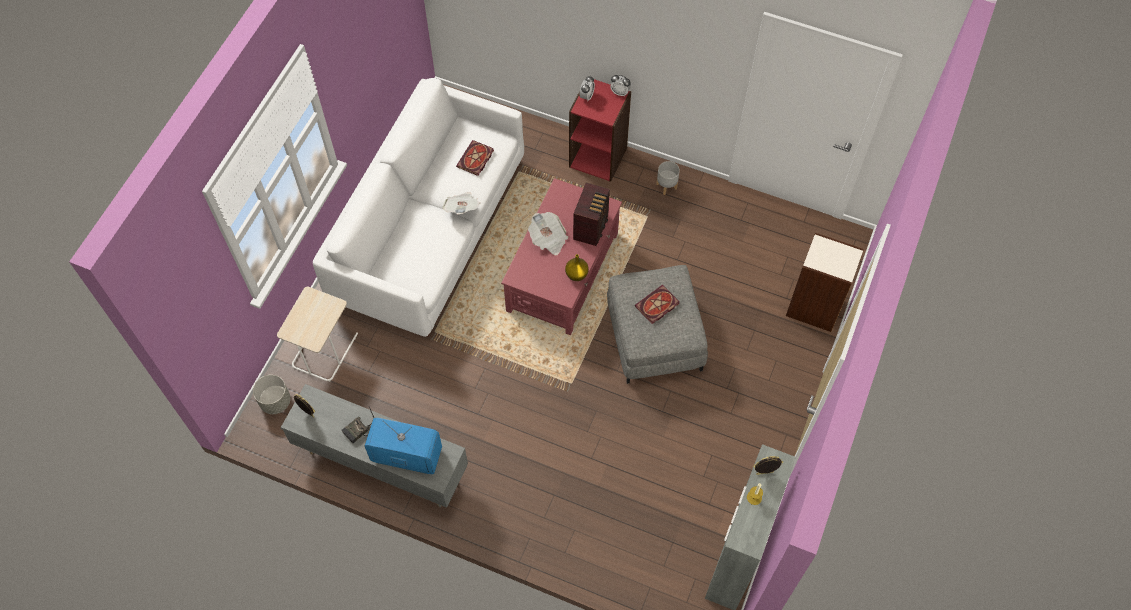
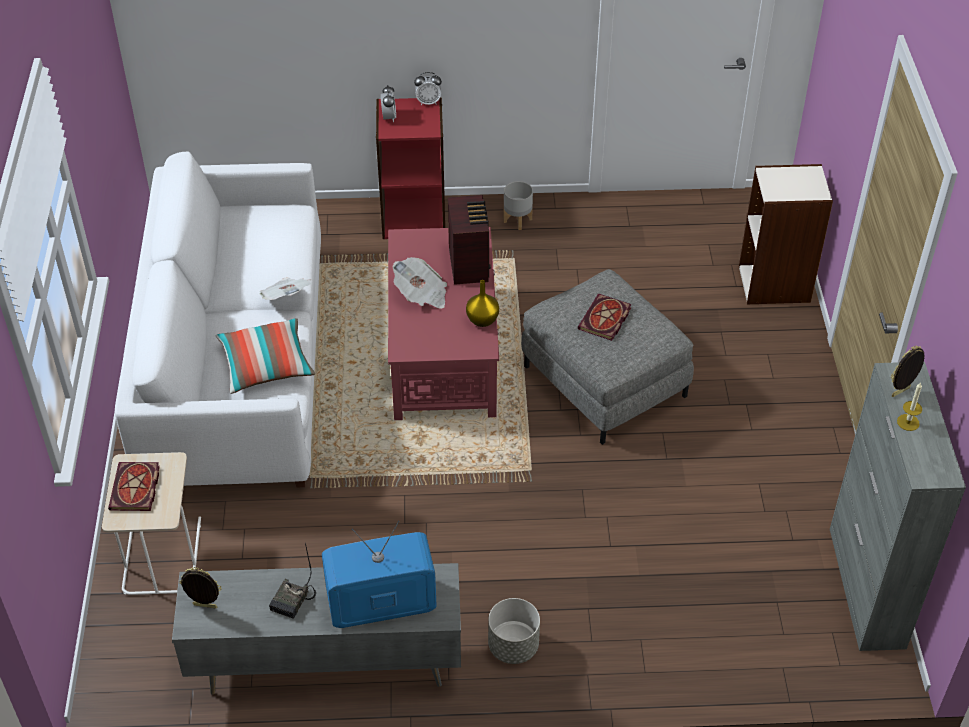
camera: 25 degrees left, 15 degrees down
(275, 402) = (121, 648): grey planter -> grey planter (513, 646)
(425, 255) = (266, 365): none -> pillow
(475, 160) = (273, 241): book -> book (136, 489)

